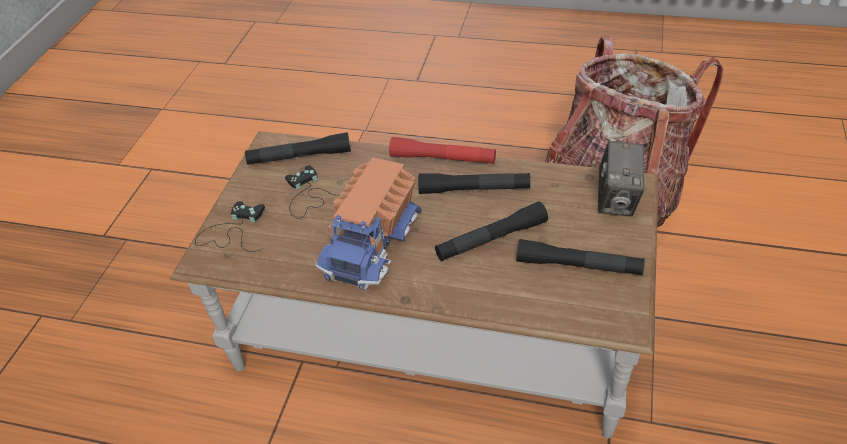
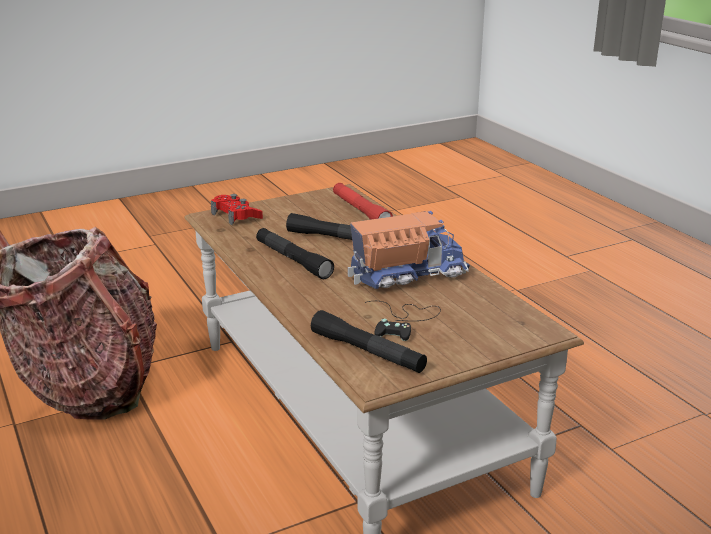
camera: 135 degrees left, 20 degrees down
(233, 231) = (499, 333): black game controller -> none
(442, 159) = (272, 285): red flashlight -> red flashlight (360, 211)
(578, 266) = (318, 210): black flashlight -> none
(616, 200) = (236, 216): camera -> red game controller

